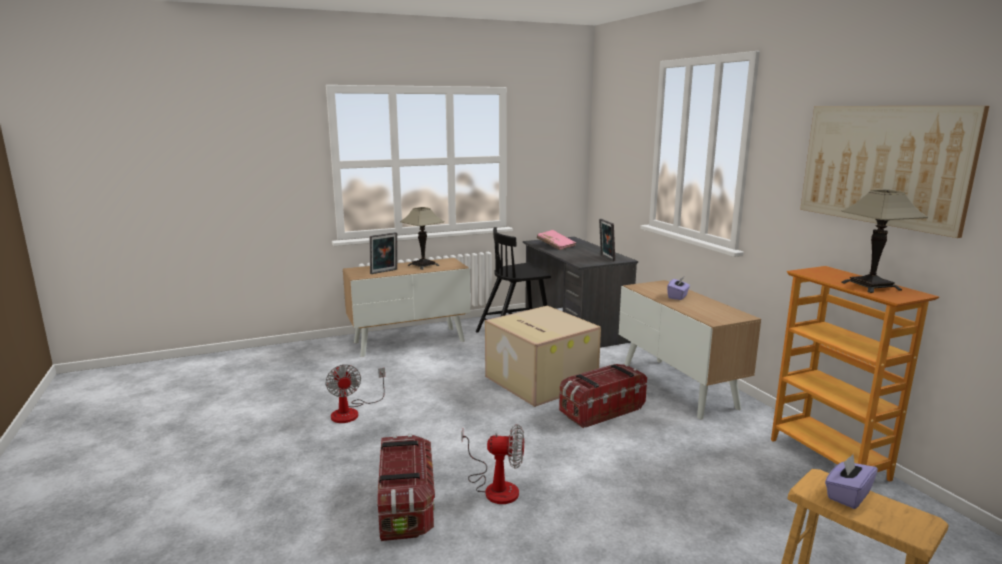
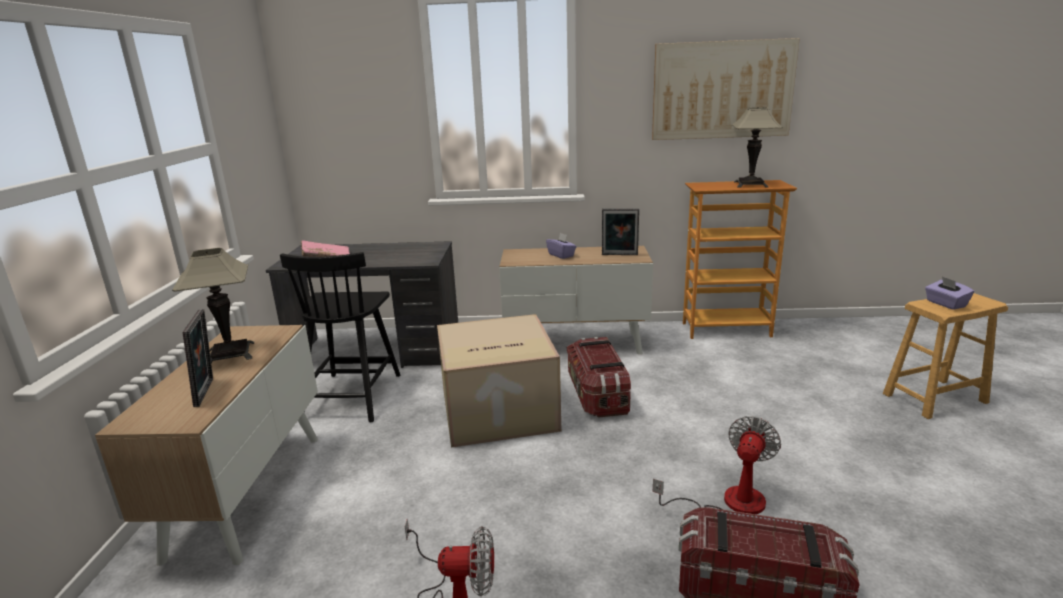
camera: 65 degrees left, 5 degrees up
(606, 258) = (420, 249): picture frame -> picture frame (619, 255)

